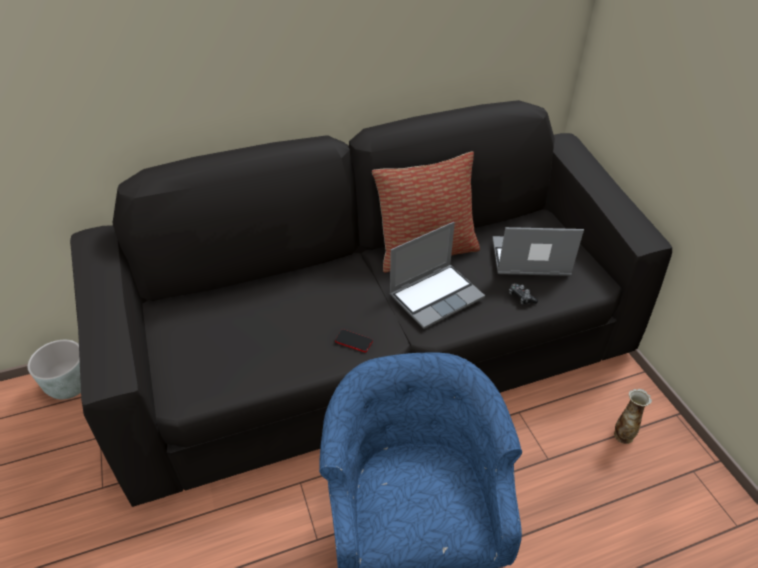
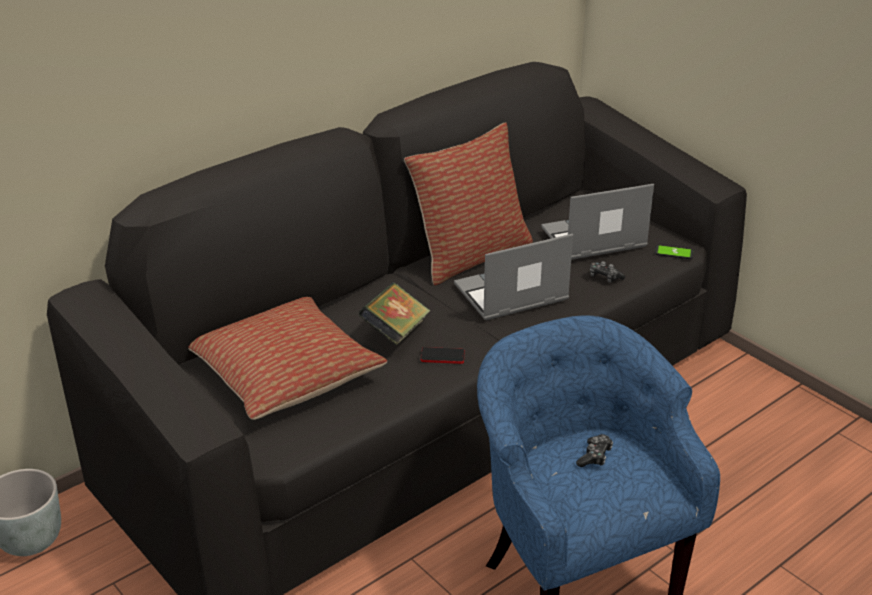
camera: 20 degrees left, 10 degrees down
(234, 325) = (285, 374): none -> pillow
(331, 309) = (395, 332): none -> book
(425, 477) = (595, 456): none -> game controller
(436, 296) = (510, 294): laptop -> laptop turned 150 degrees counterclockwise
(591, 287) = (673, 253): none -> phone
(623, 435) = (752, 418): vase -> none

